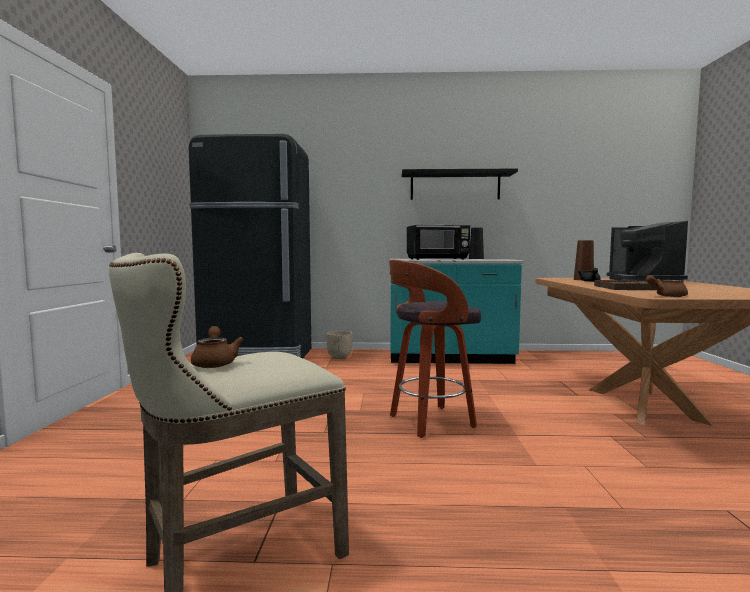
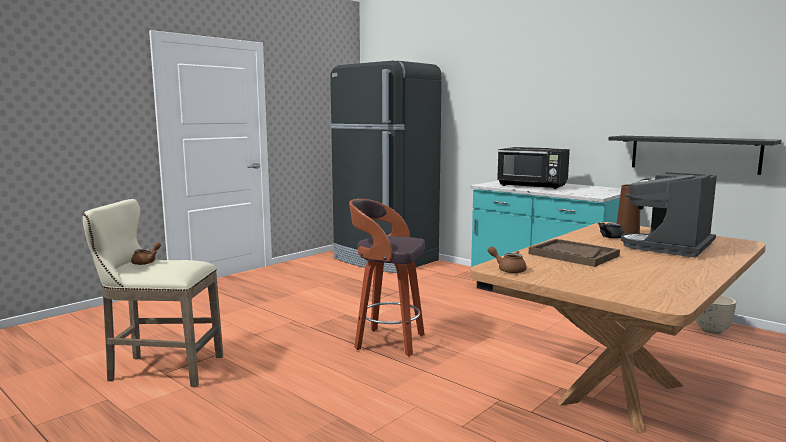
camera: 40 degrees right, 5 degrees up
(339, 357) = (444, 273): beige planter -> beige planter (711, 330)
(455, 186) = (583, 99): black shelf -> black shelf (693, 154)
(476, 258) = (591, 187): black vase -> none

